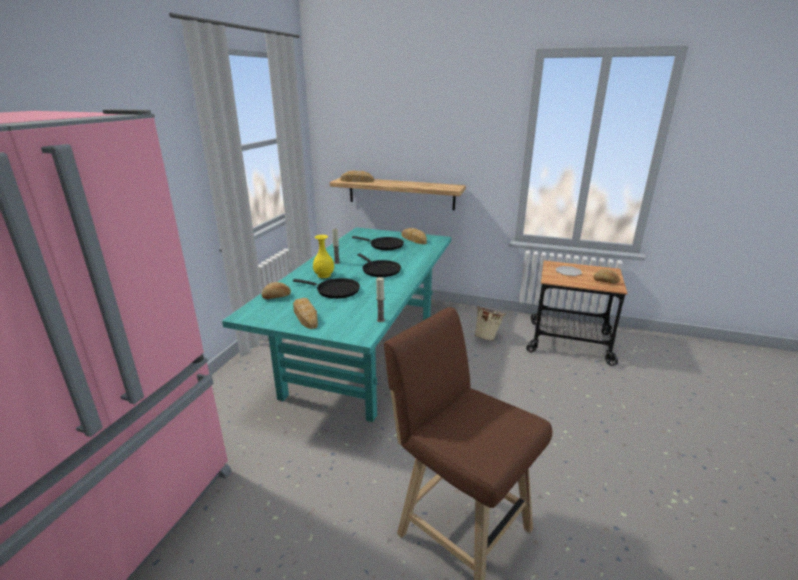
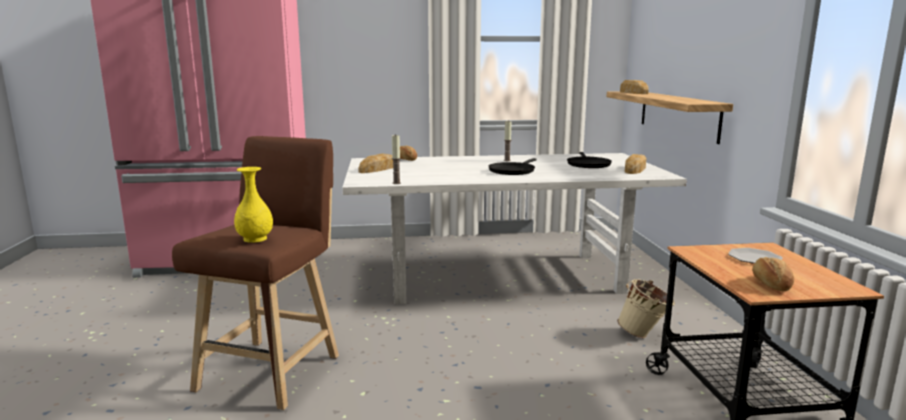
camera: 65 degrees right, 10 degrees down
(324, 275) = (469, 162): yellow vase -> yellow vase (254, 239)
(335, 290) = (440, 168): black frying pan -> none
(364, 355) = (500, 277): turquoise dining table -> white dining table

